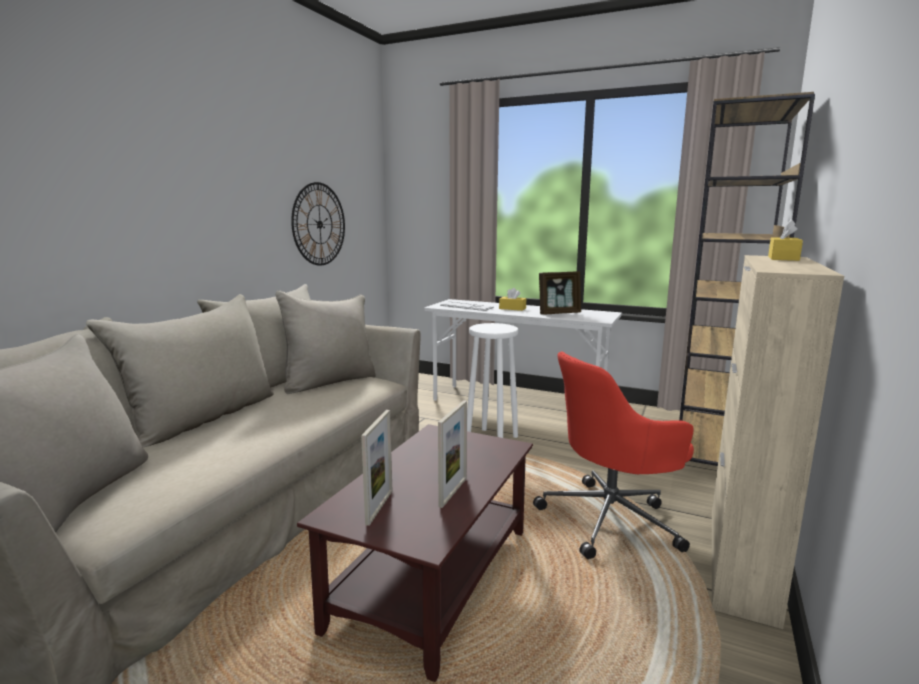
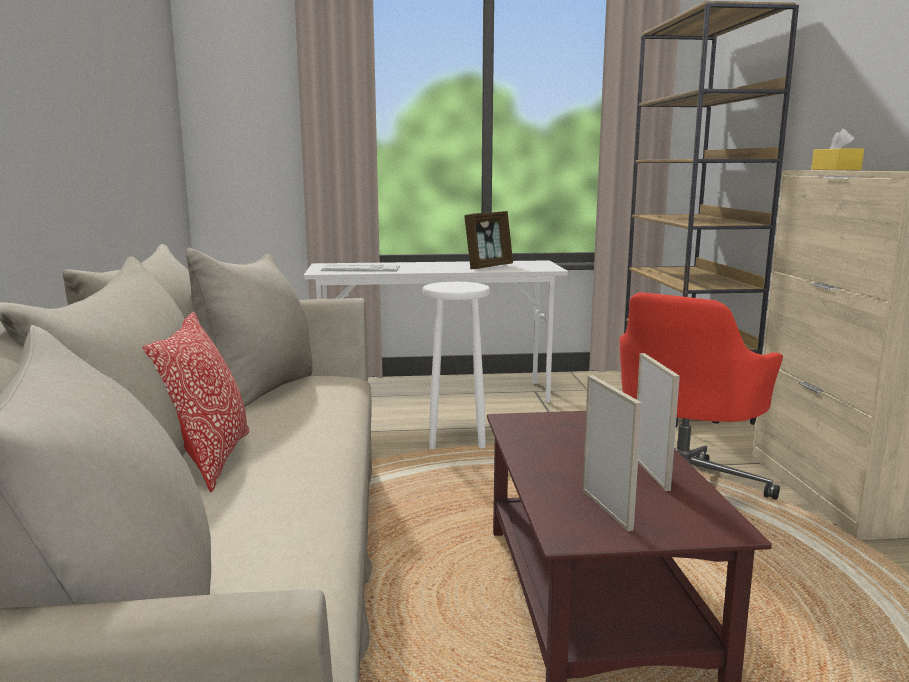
camera: 30 degrees left, 0 degrees up
(239, 418) = (209, 459): none -> pillow
(319, 224) = (130, 150): wall clock -> none
(512, 308) = (423, 266): yellow tissue box -> none

